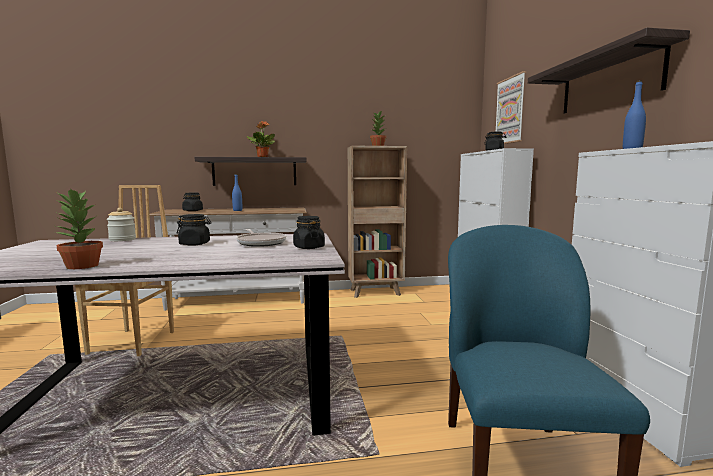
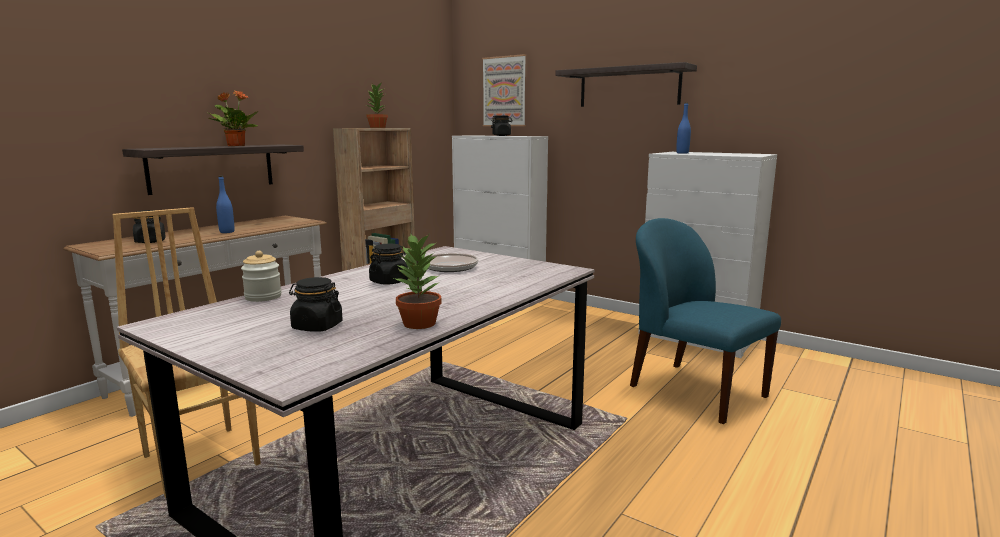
camera: 45 degrees left, 5 degrees up
(308, 247) = (509, 262): black jar -> black jar (317, 326)

